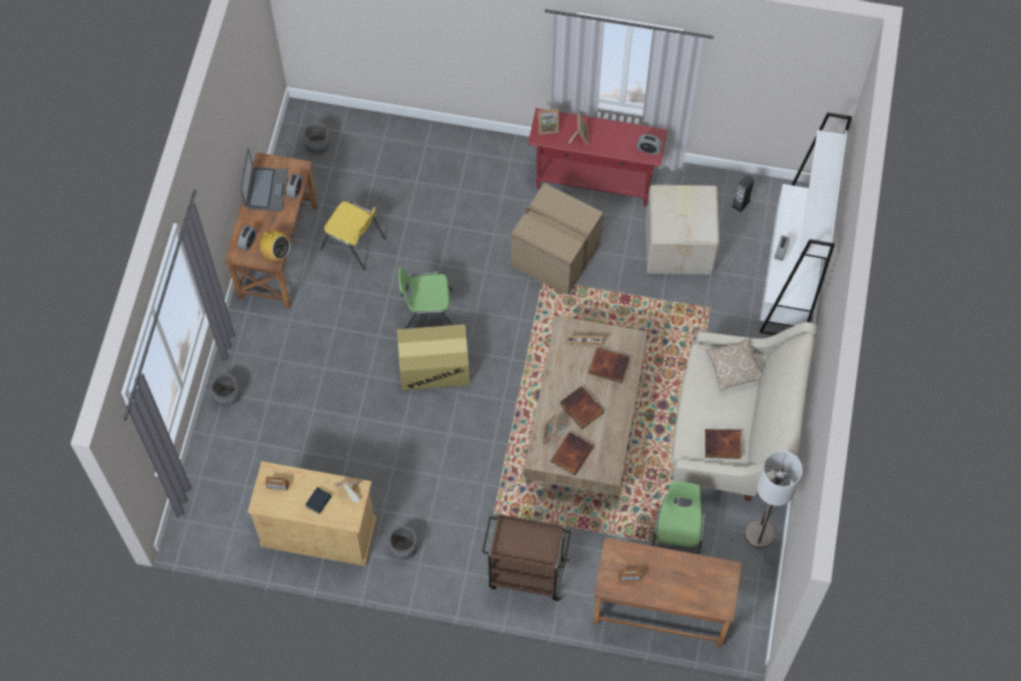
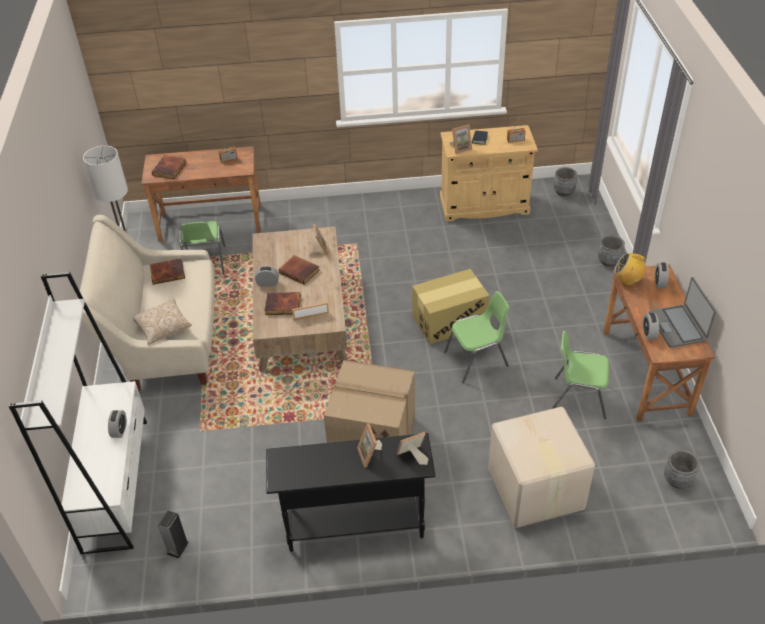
camera: 165 degrees right, 20 degrees down
(354, 244) = (578, 397): yellow chair -> green chair
(404, 548) = (416, 211): grey planter -> grey planter (563, 192)
(525, 574) = (319, 218): brown cart -> none
(571, 454) = (299, 242): book -> book (170, 169)
(594, 182) = (354, 525): red console table -> black console table
(648, 149) = (284, 462): alarm clock -> alarm clock (268, 283)
(680, 244) = (242, 483): cardboard box -> cardboard box (535, 490)

